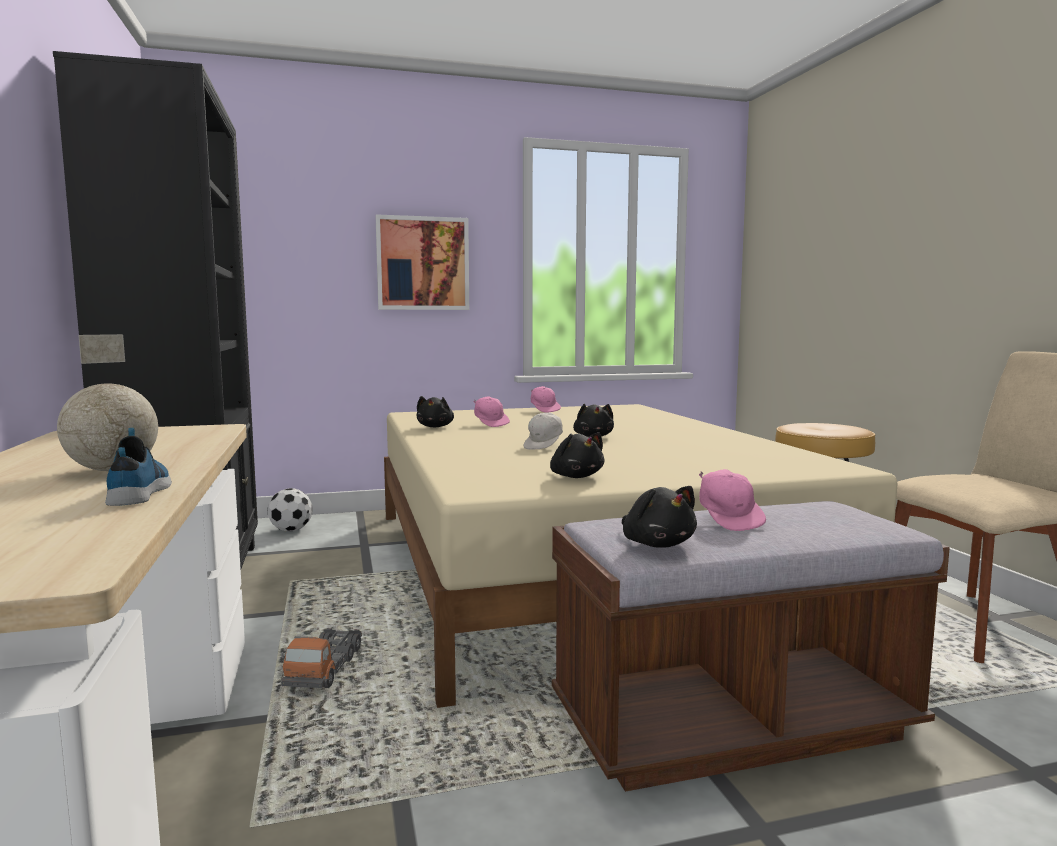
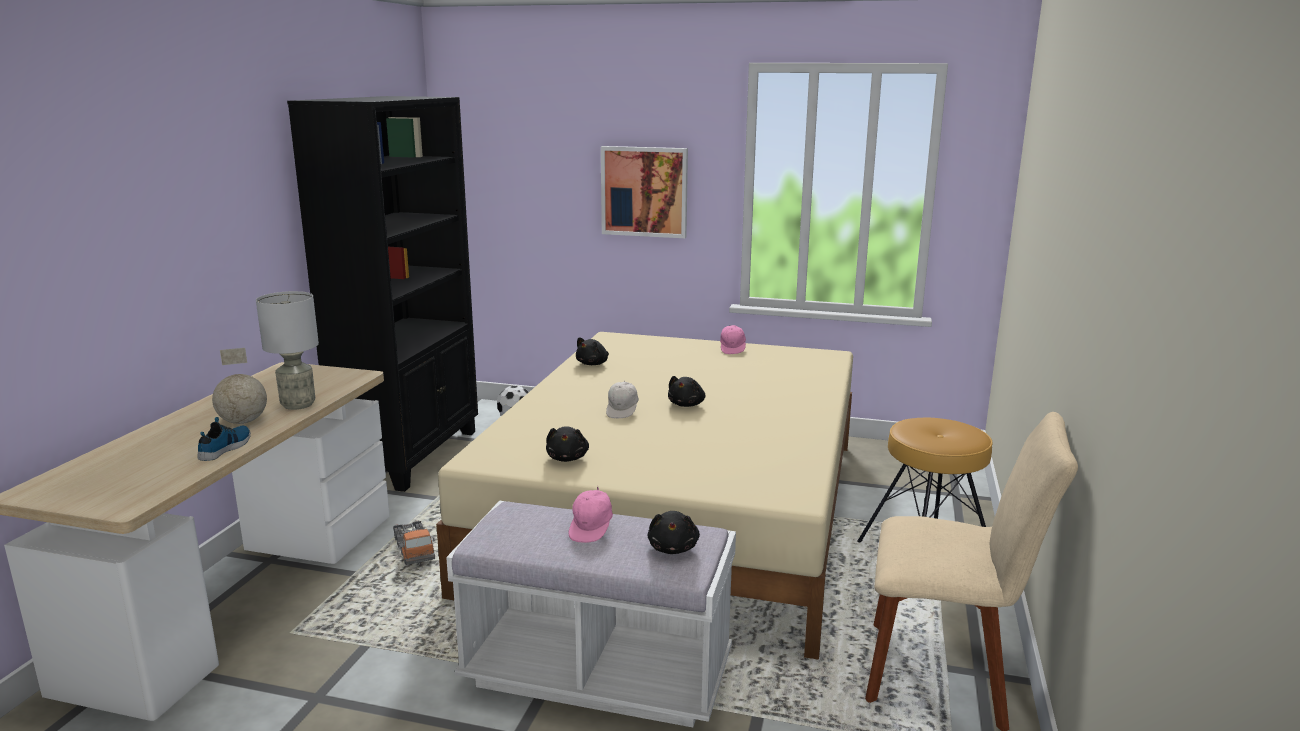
camera: 30 degrees right, 10 degrees up
(176, 451) = (297, 405): none -> grey table lamp
(325, 669) = (414, 550): toy truck -> toy truck turned 60 degrees counterclockwise
(490, 424) = (643, 366): pink cap -> none
(544, 446) = (623, 411): white cap -> white cap turned 45 degrees counterclockwise
(657, 544) = (504, 538): black plush toy -> black plush toy (673, 548)
(732, 724) = (597, 674): brown bench -> white bench

